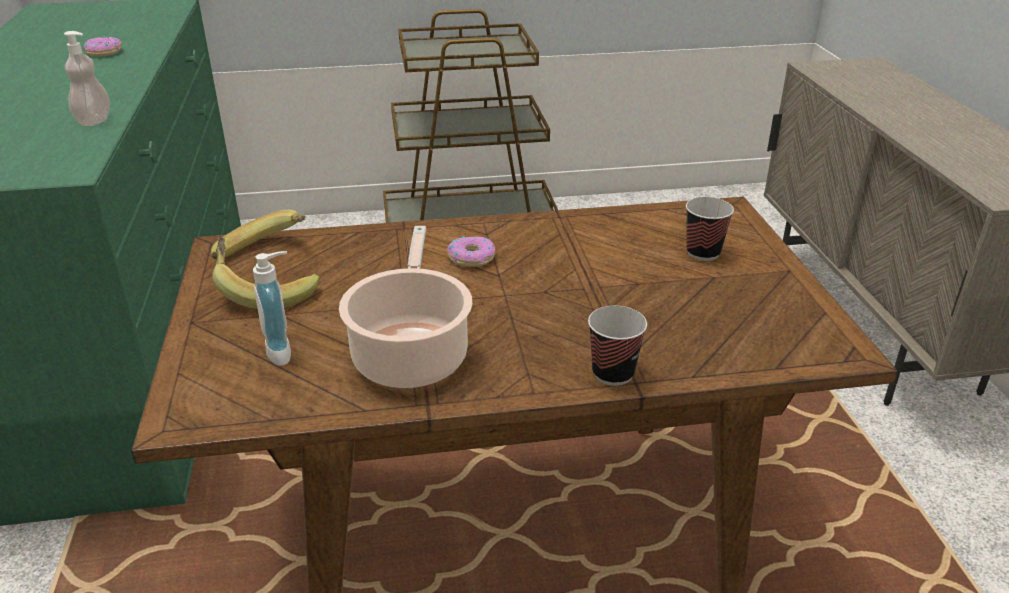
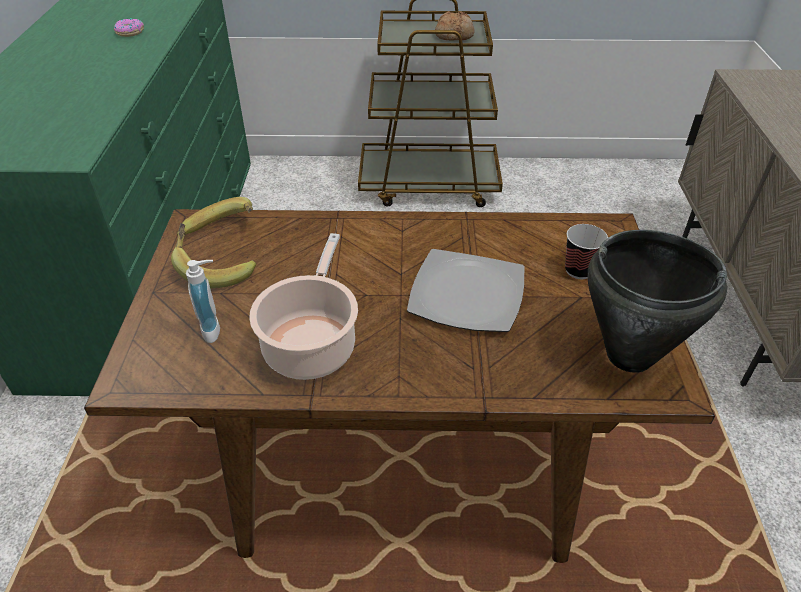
camera: 10 degrees right, 10 degrees up
(94, 121) = (104, 106): soap dispenser -> none
(471, 258) = (383, 254): donut -> none
(490, 49) = (454, 35): none -> bread
(584, 287) = (467, 295): none -> plate
(613, 373) = (467, 385): cup -> none
(787, 326) = (630, 356): none -> black cooking pot

